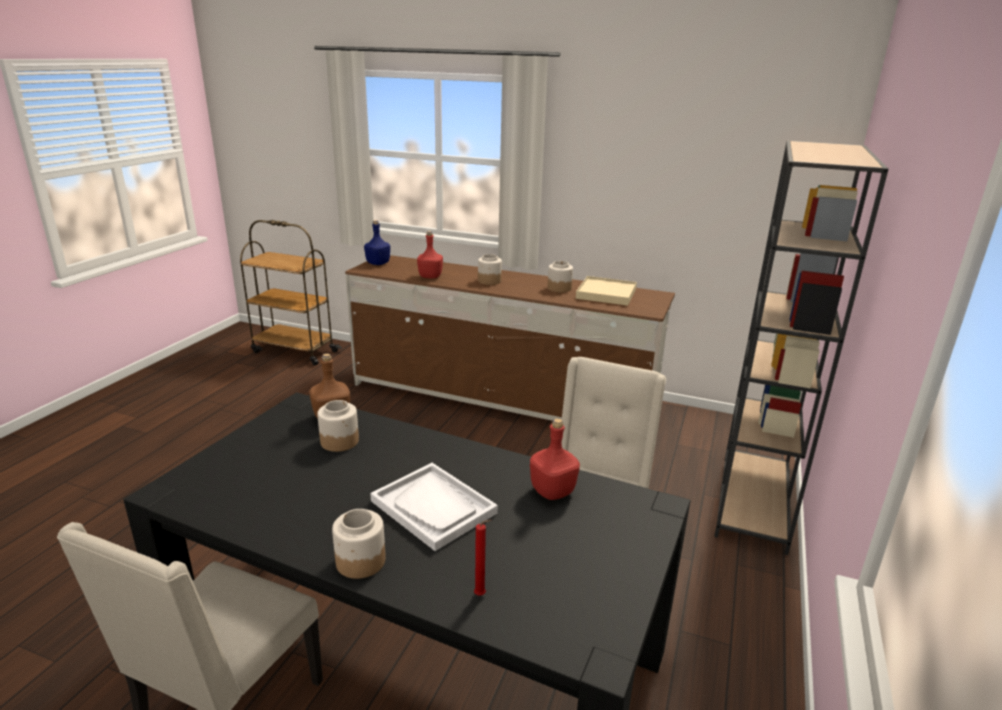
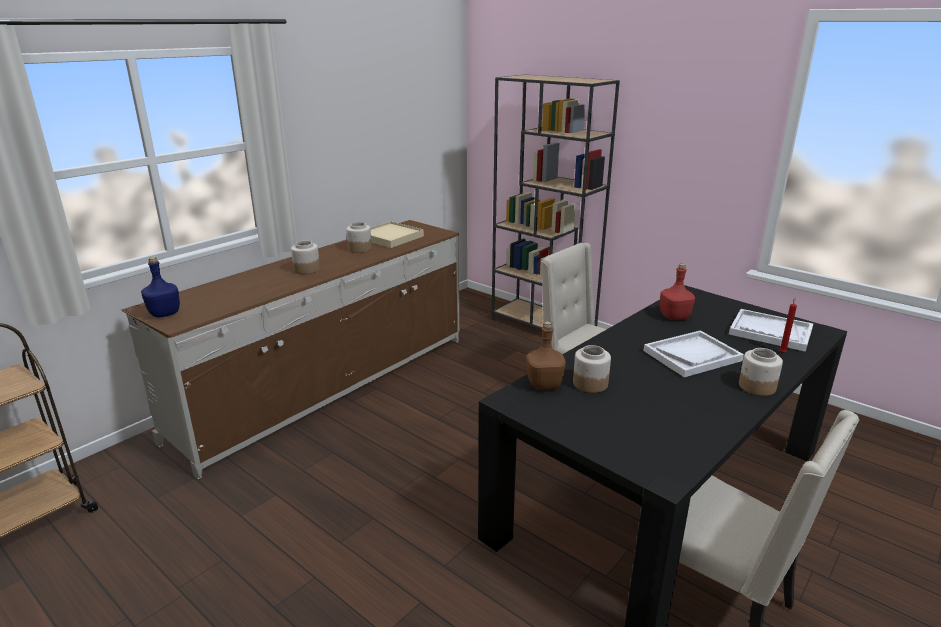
camera: 70 degrees left, 0 degrees up
(430, 276) = (257, 292): red bottle -> none
(554, 585) = (770, 332): none -> white tray

